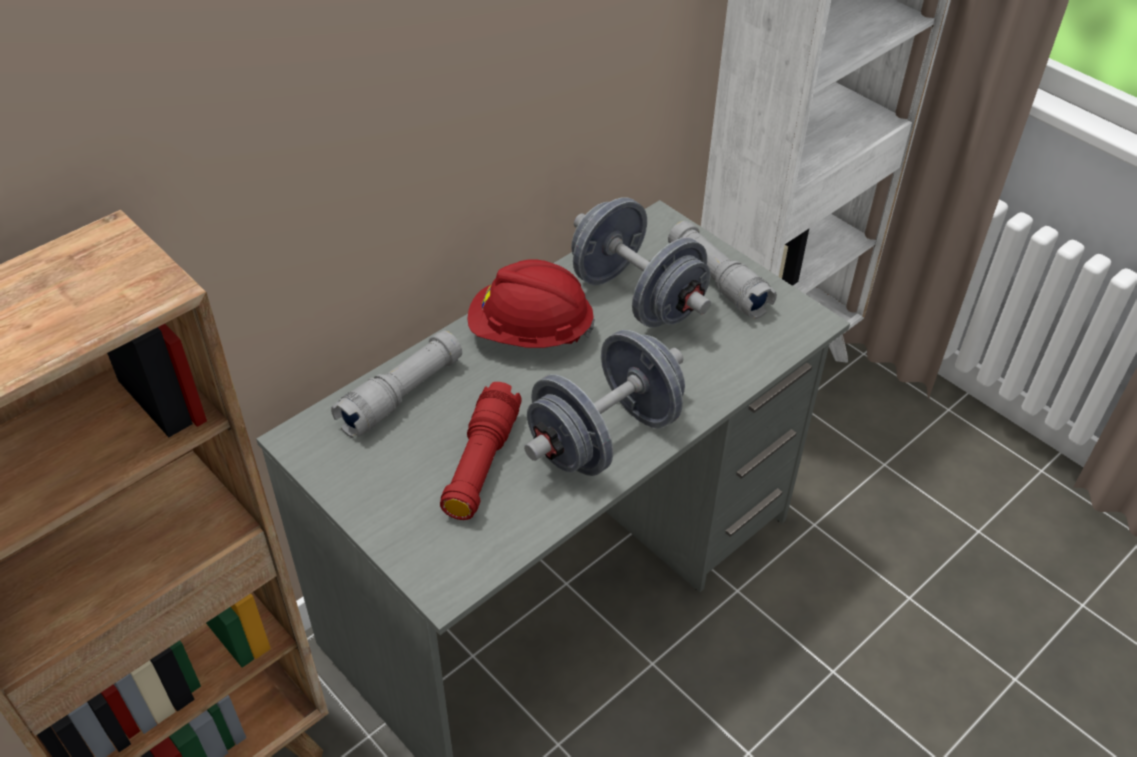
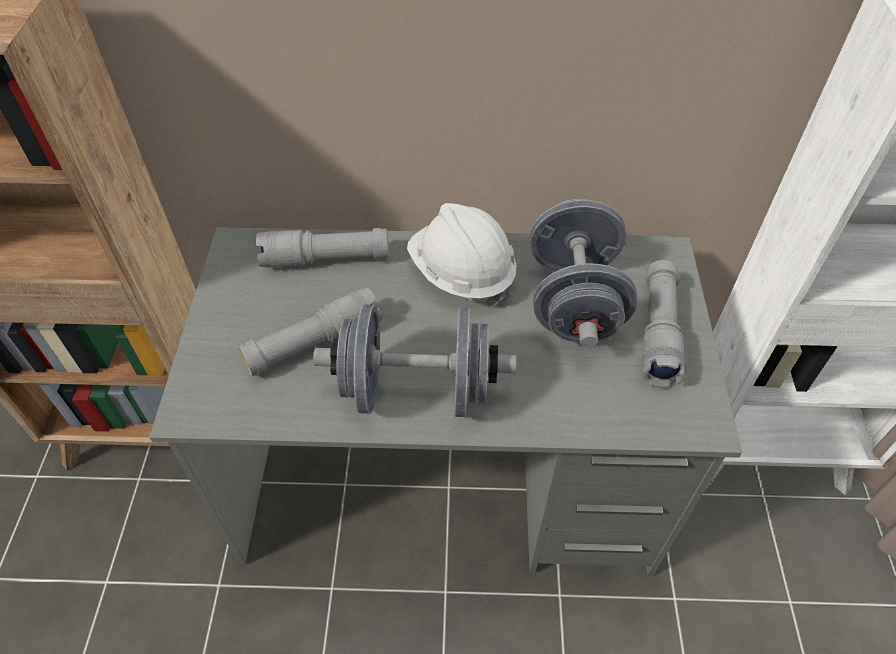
camera: 45 degrees right, 5 degrees up
(481, 463) = (314, 344): red flashlight -> grey flashlight
(530, 333) = (461, 274): red hard hat -> white hard hat

